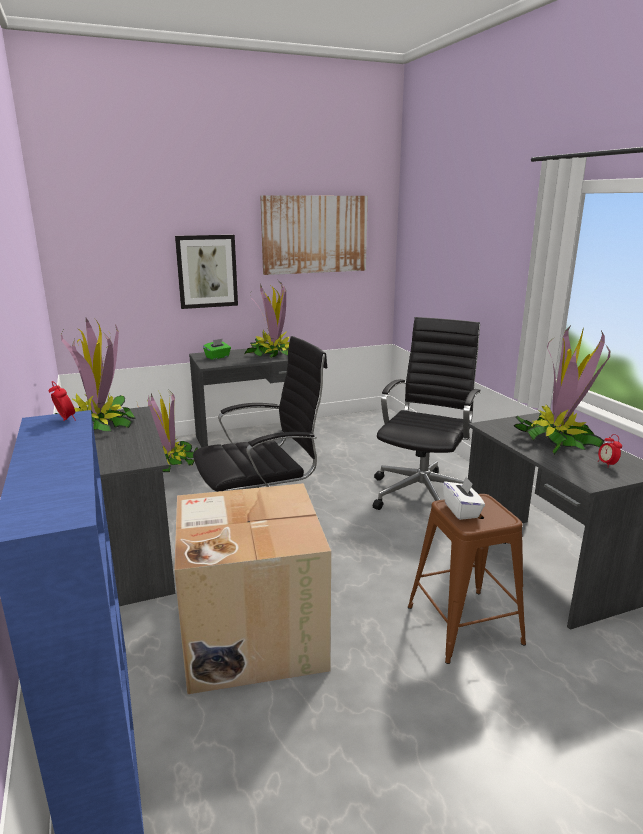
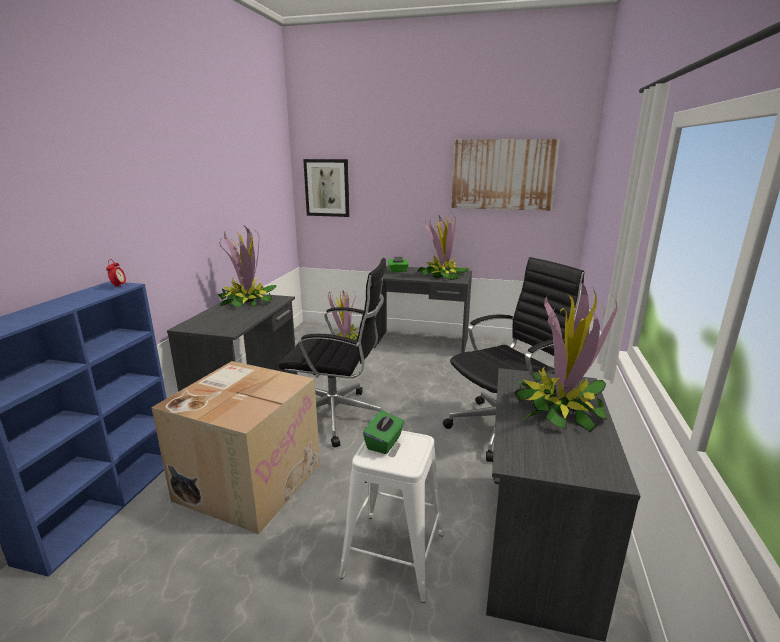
camera: 35 degrees right, 0 degrees up
(207, 271) = (405, 201): picture -> picture (327, 188)
(462, 510) = (384, 443): white tissue box -> green tissue box
(464, 625) = (394, 555): brown stool -> white stool
(607, 464) = (569, 452): alarm clock -> none

